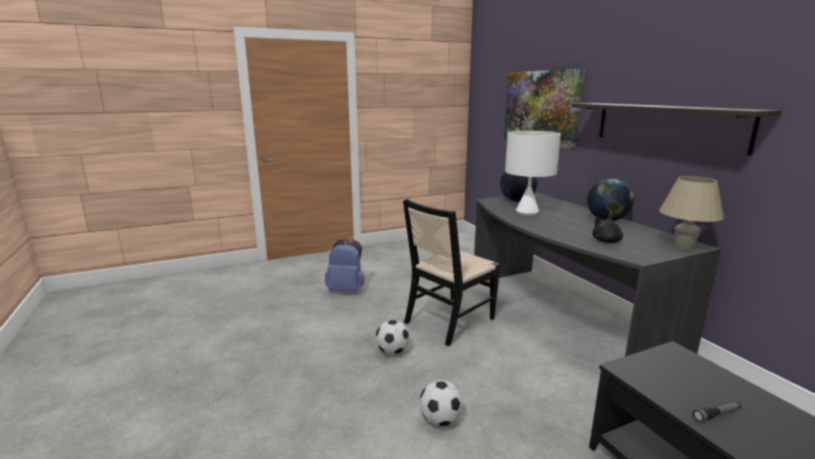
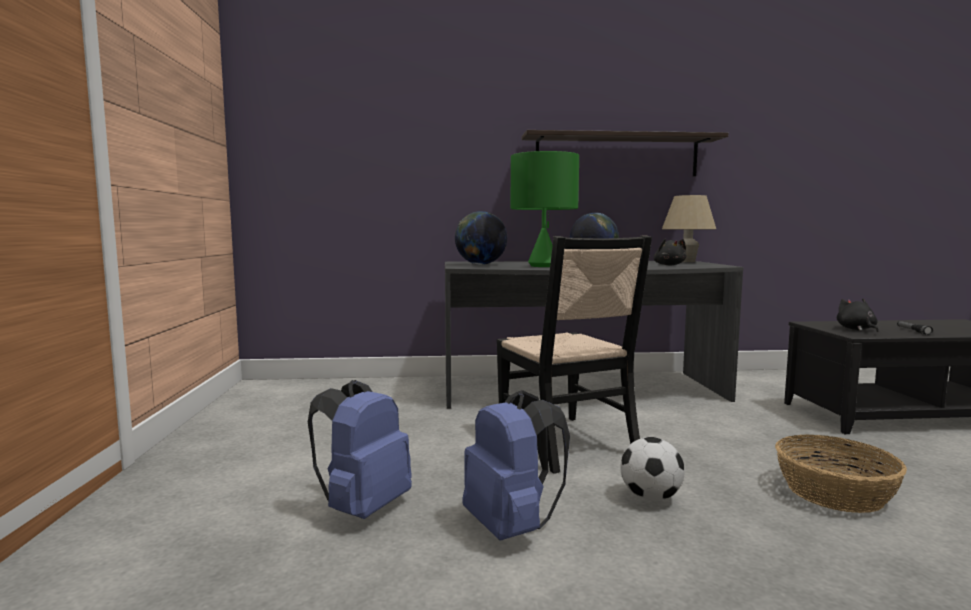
camera: 70 degrees left, 10 degrees down
(345, 320) = (512, 527): none -> blue backpack
(440, 420) = (835, 493): football -> basket
(526, 213) = (543, 266): white table lamp -> green table lamp
(541, 107) = (426, 144): picture -> none
(667, 374) = (856, 329): none -> black plush toy

